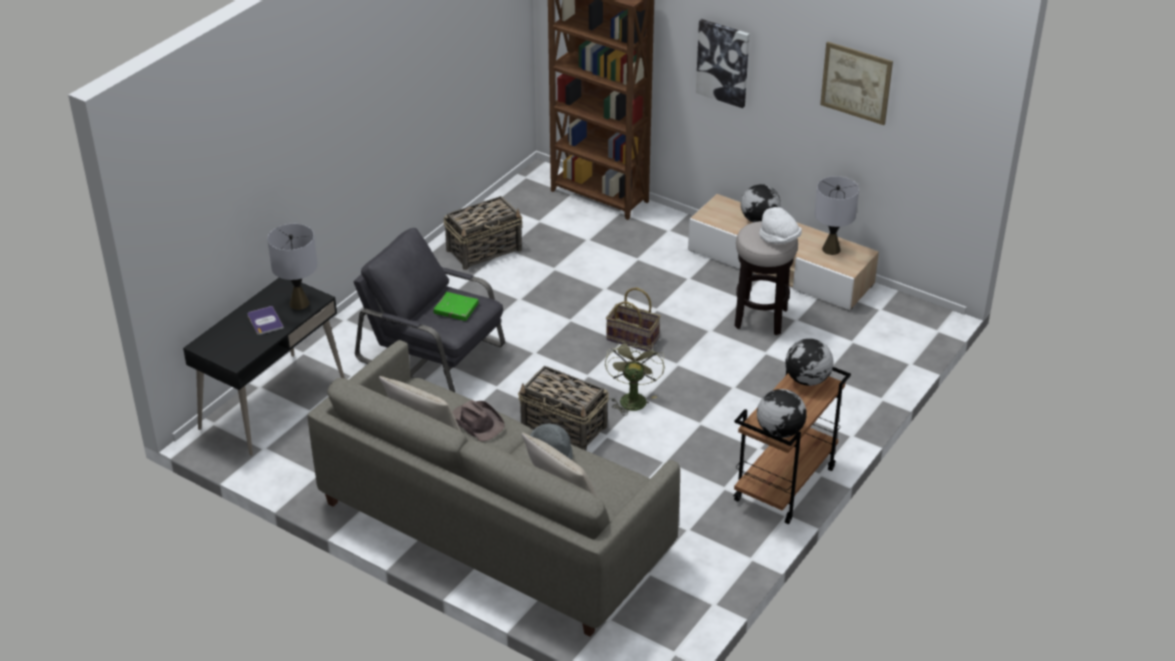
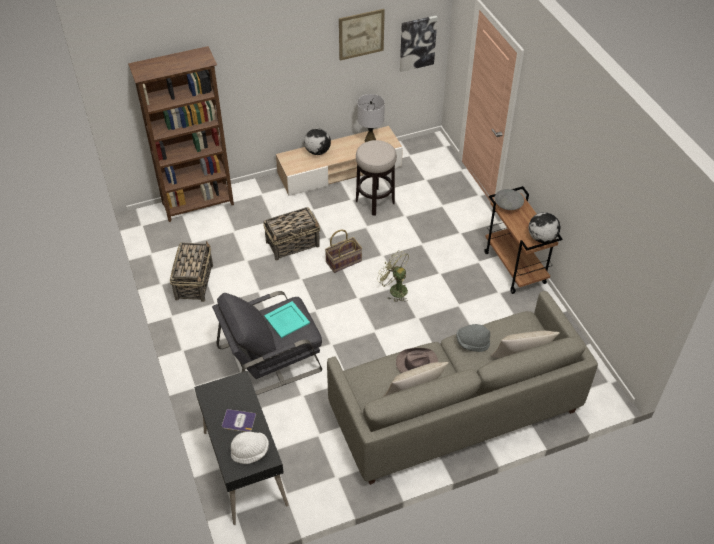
camera: 55 degrees left, 10 degrees up
(299, 303) = (236, 393): grey table lamp -> none
(456, 309) = (286, 319): green book -> turquoise tray
(564, 427) = (394, 332): basket -> basket (293, 244)
(723, 62) = (265, 70): picture -> picture (417, 43)
(779, 239) = (385, 148): white hat -> white hat (250, 452)
(807, 380) = (508, 205): globe -> grey bowl

